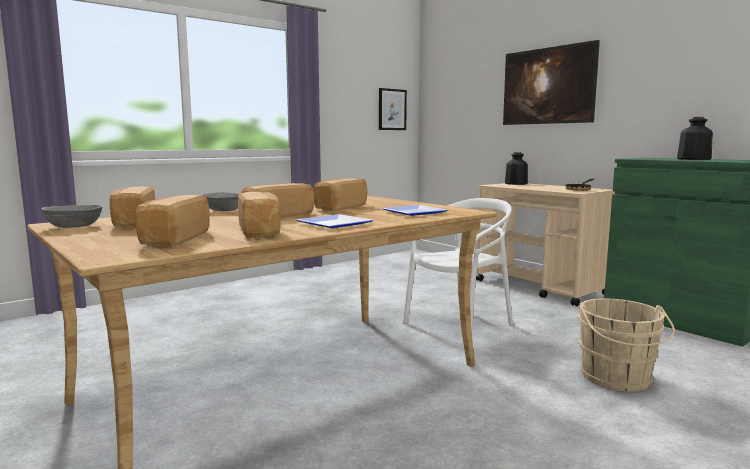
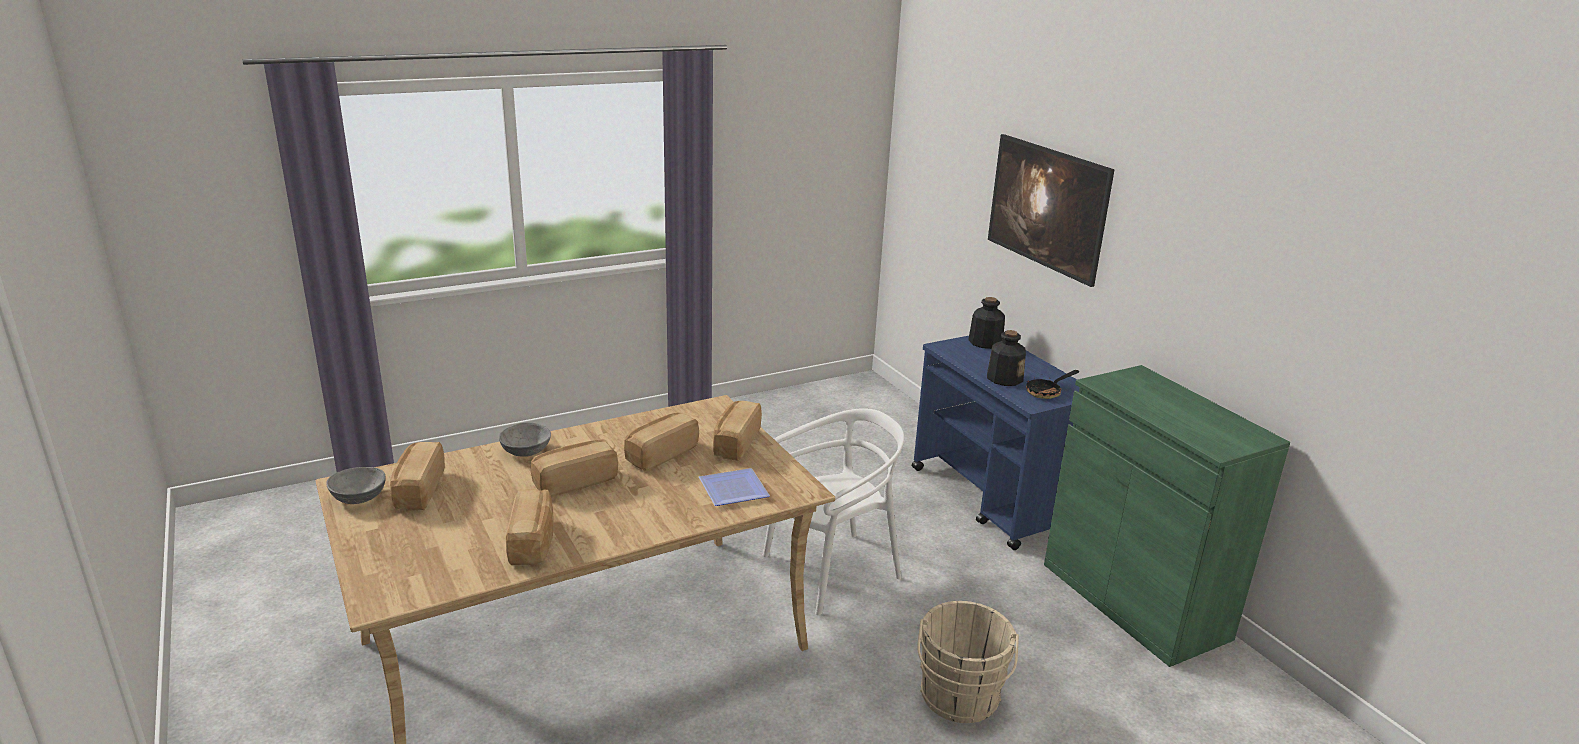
camera: 10 degrees right, 15 degrees up
(174, 239) = (444, 555): bread -> bread (735, 443)
(332, 224) = (617, 525): plate -> none
(392, 109) = (840, 170): picture -> none
(540, 287) = (993, 498): beige cart -> blue cart
(693, 159) = (1176, 404): bottle -> bottle (1004, 378)

